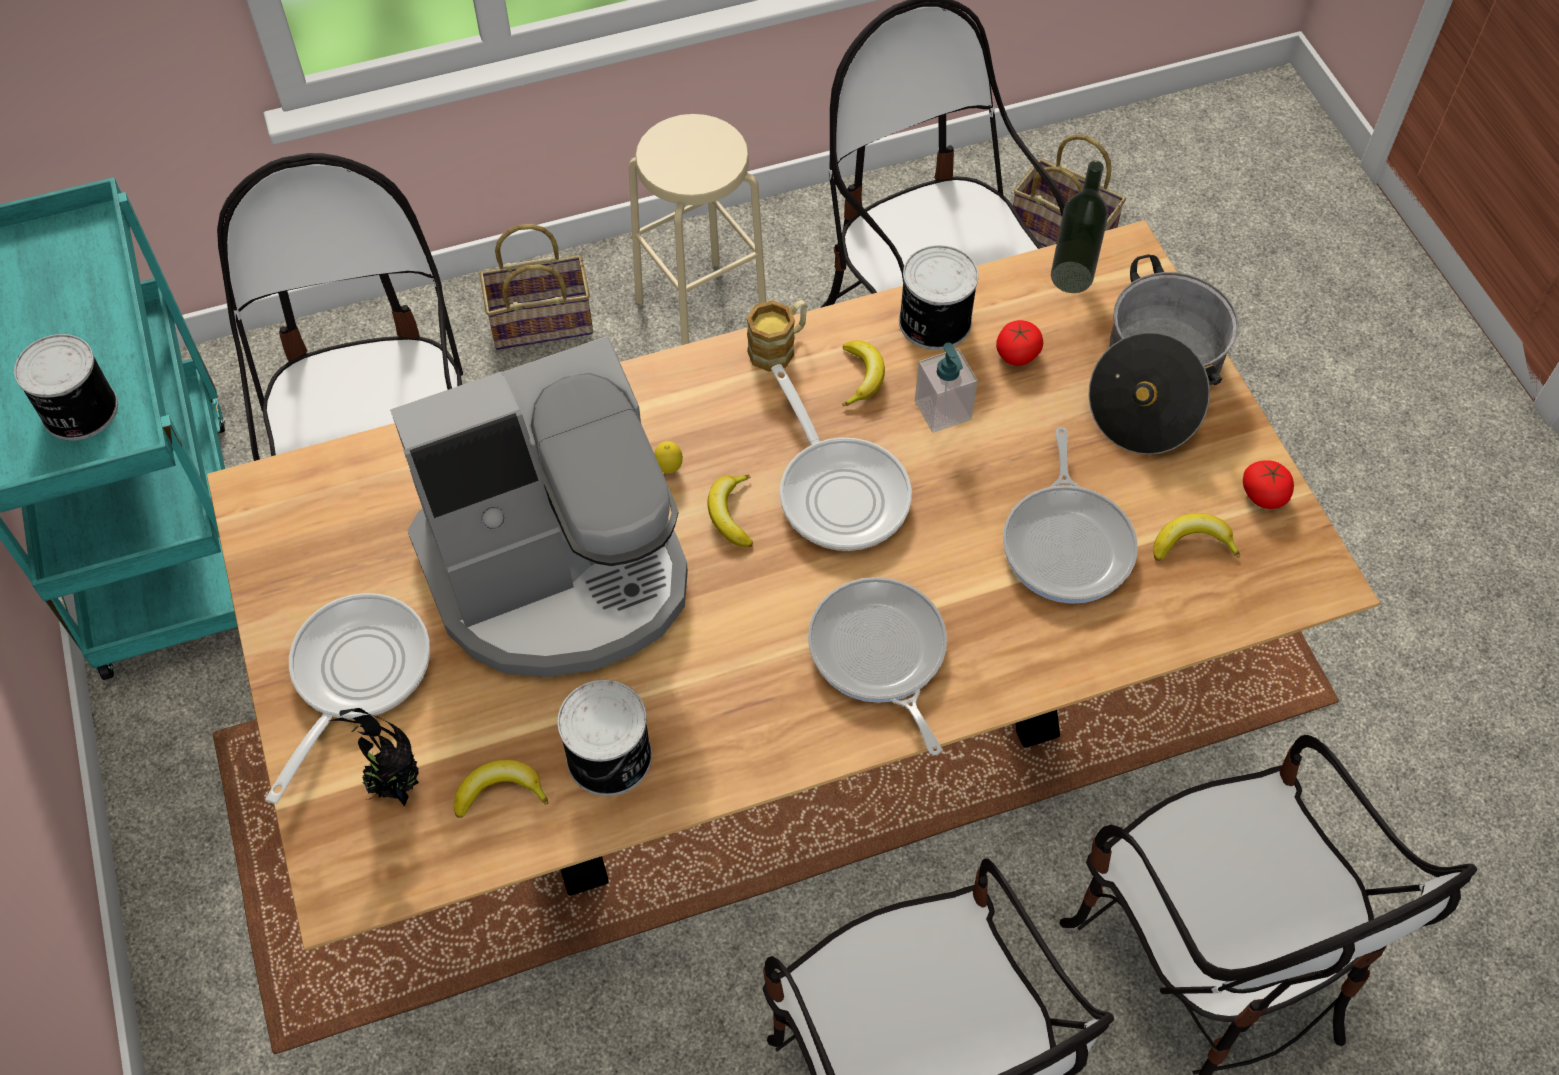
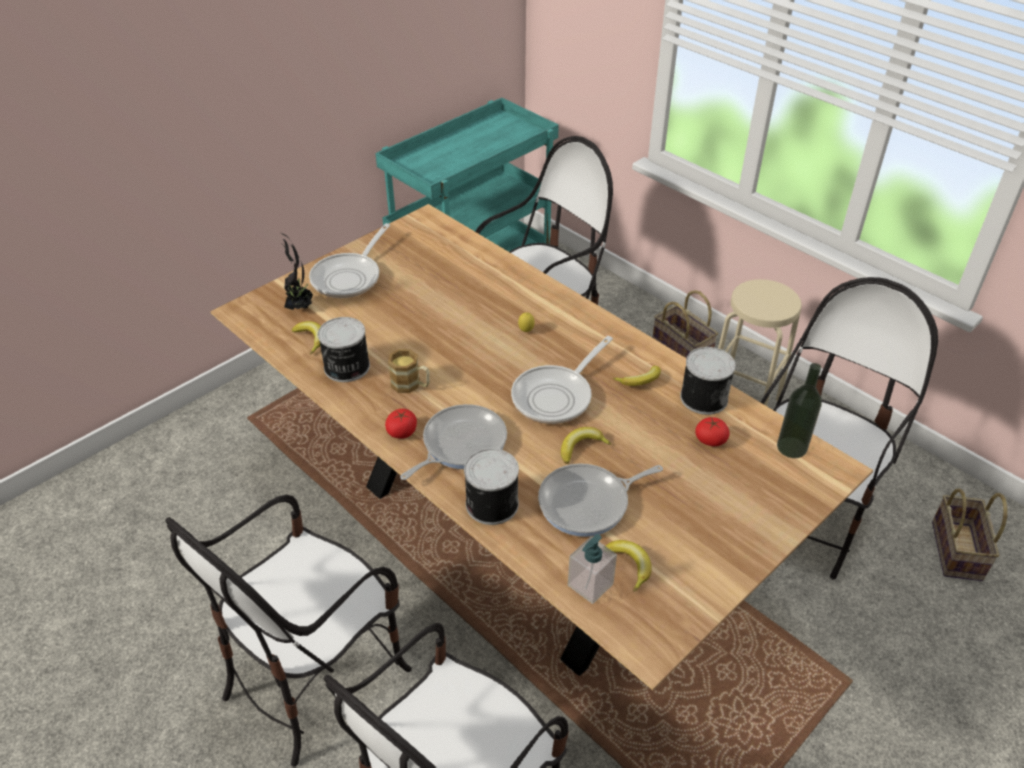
camera: 65 degrees right, 15 degrees down
(78, 411) = (440, 166): can -> can (490, 504)
(355, 676) = (350, 277): frying pan -> frying pan turned 120 degrees clockwise
(560, 573) = (440, 317): coffee machine -> none
(731, 514) = (513, 361): banana -> banana (581, 447)
(779, 347) = (634, 344): mug -> mug (411, 385)
(943, 410) = (642, 420): soap dispenser -> soap dispenser (590, 585)
(1154, 381) = (744, 511): cooking pot -> none
(1264, 494) = (697, 594): tomato -> tomato (402, 431)

